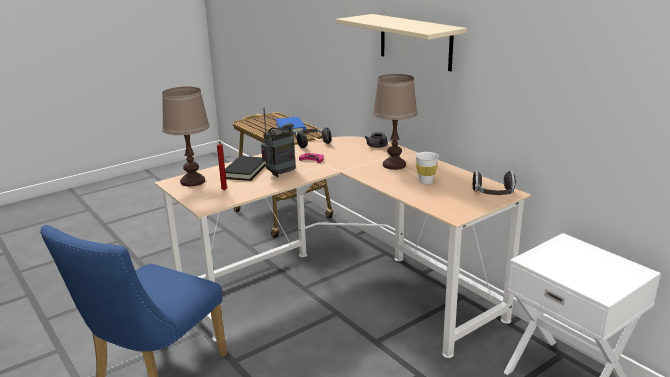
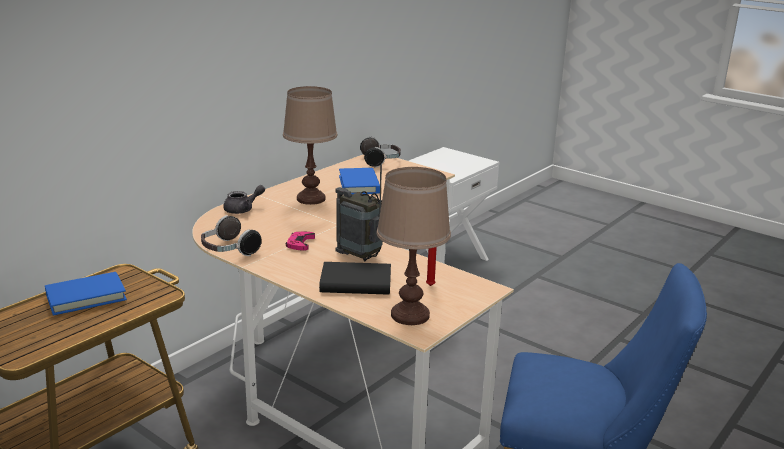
camera: 105 degrees left, 0 degrees up
(415, 41) = (237, 55): beige shelf -> none
(426, 182) = (359, 184): white cup -> blue book

